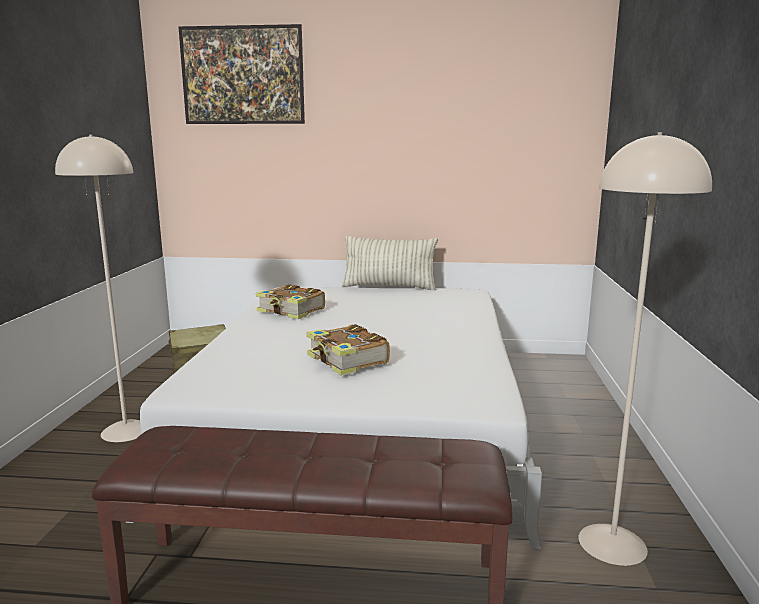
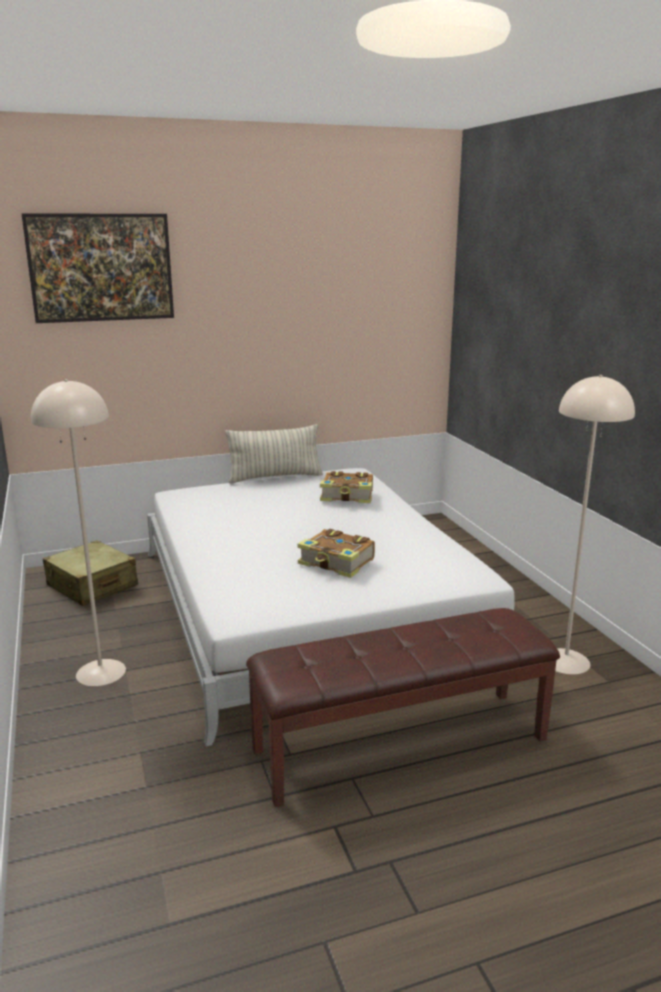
camera: 25 degrees left, 5 degrees up
(291, 311) = (219, 520): book -> book (348, 496)

